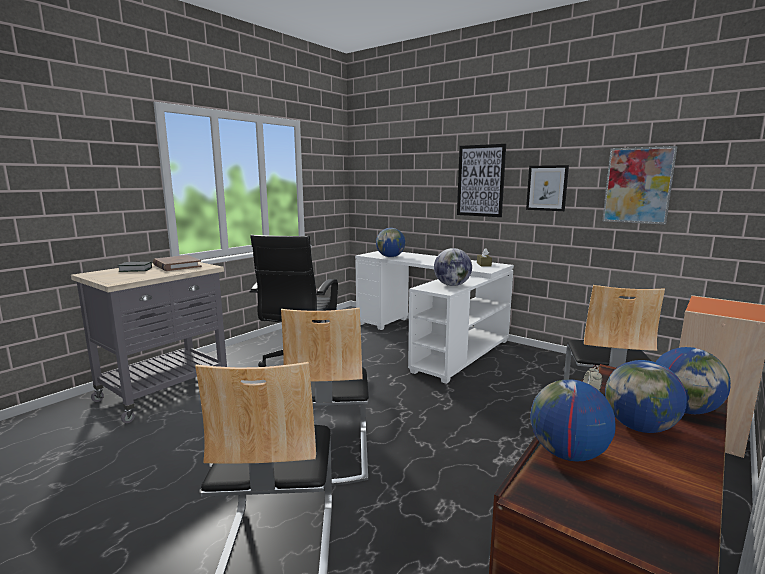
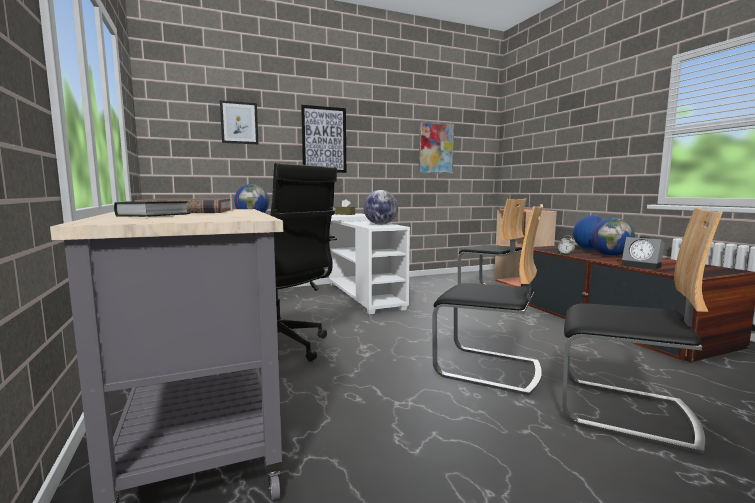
camera: 60 degrees left, 5 degrees down
(547, 188) = (380, 148): picture -> picture (239, 123)
(567, 454) = (642, 266): globe -> alarm clock

